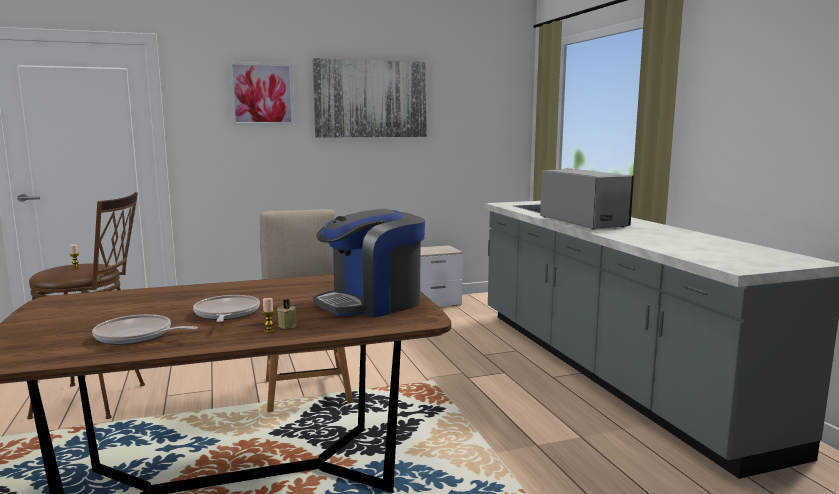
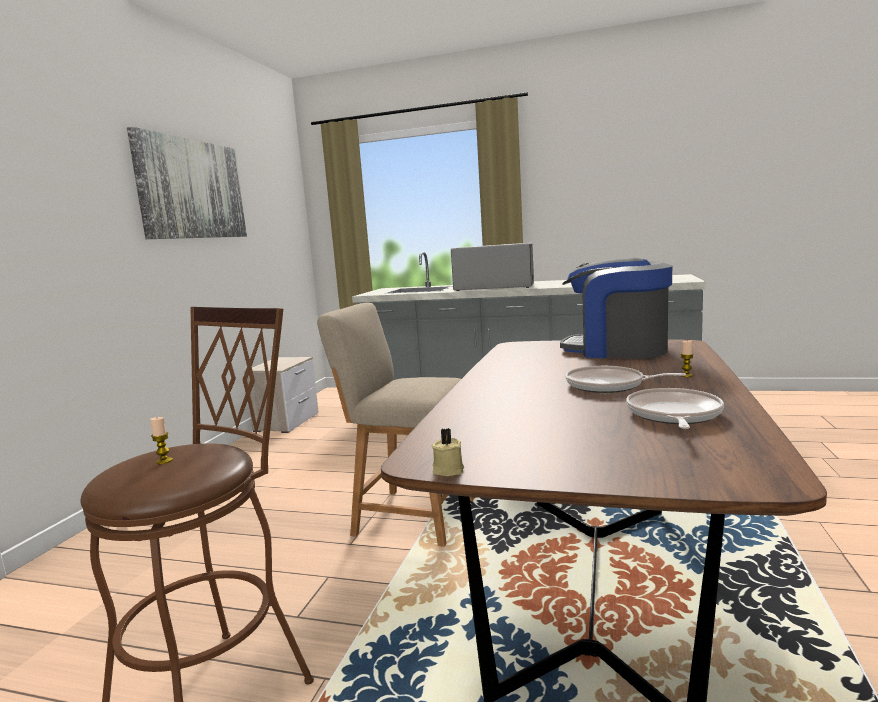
camera: 55 degrees left, 0 degrees up
(137, 336) = (673, 415): frying pan -> frying pan turned 150 degrees clockwise
(262, 94) = (73, 173): picture -> none
(288, 325) = (670, 370): beige candle -> beige candle (447, 470)
(372, 303) = (616, 350): coffee machine -> coffee machine turned 120 degrees clockwise

